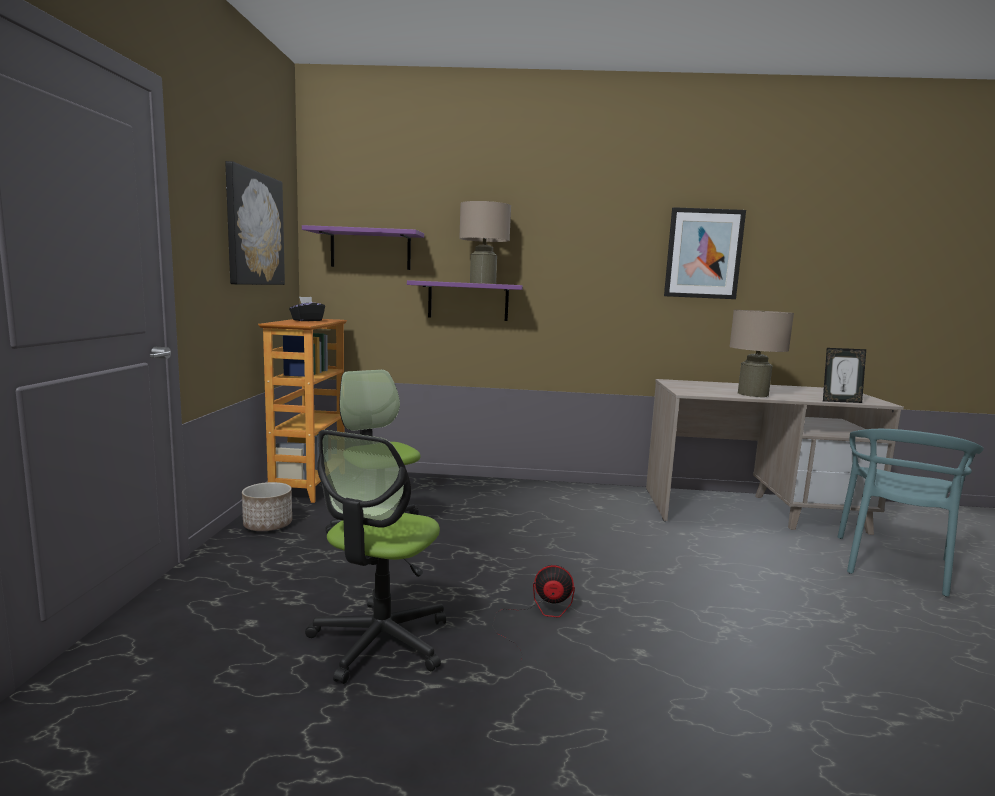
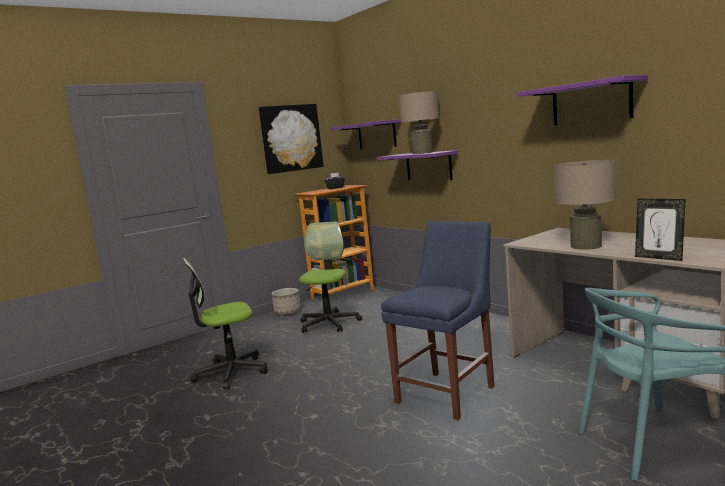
camera: 50 degrees right, 0 degrees up
(537, 616) = (306, 384): fan -> none
(696, 572) = (448, 392): none -> blue chair
(703, 254) = (591, 102): picture -> purple shelf

